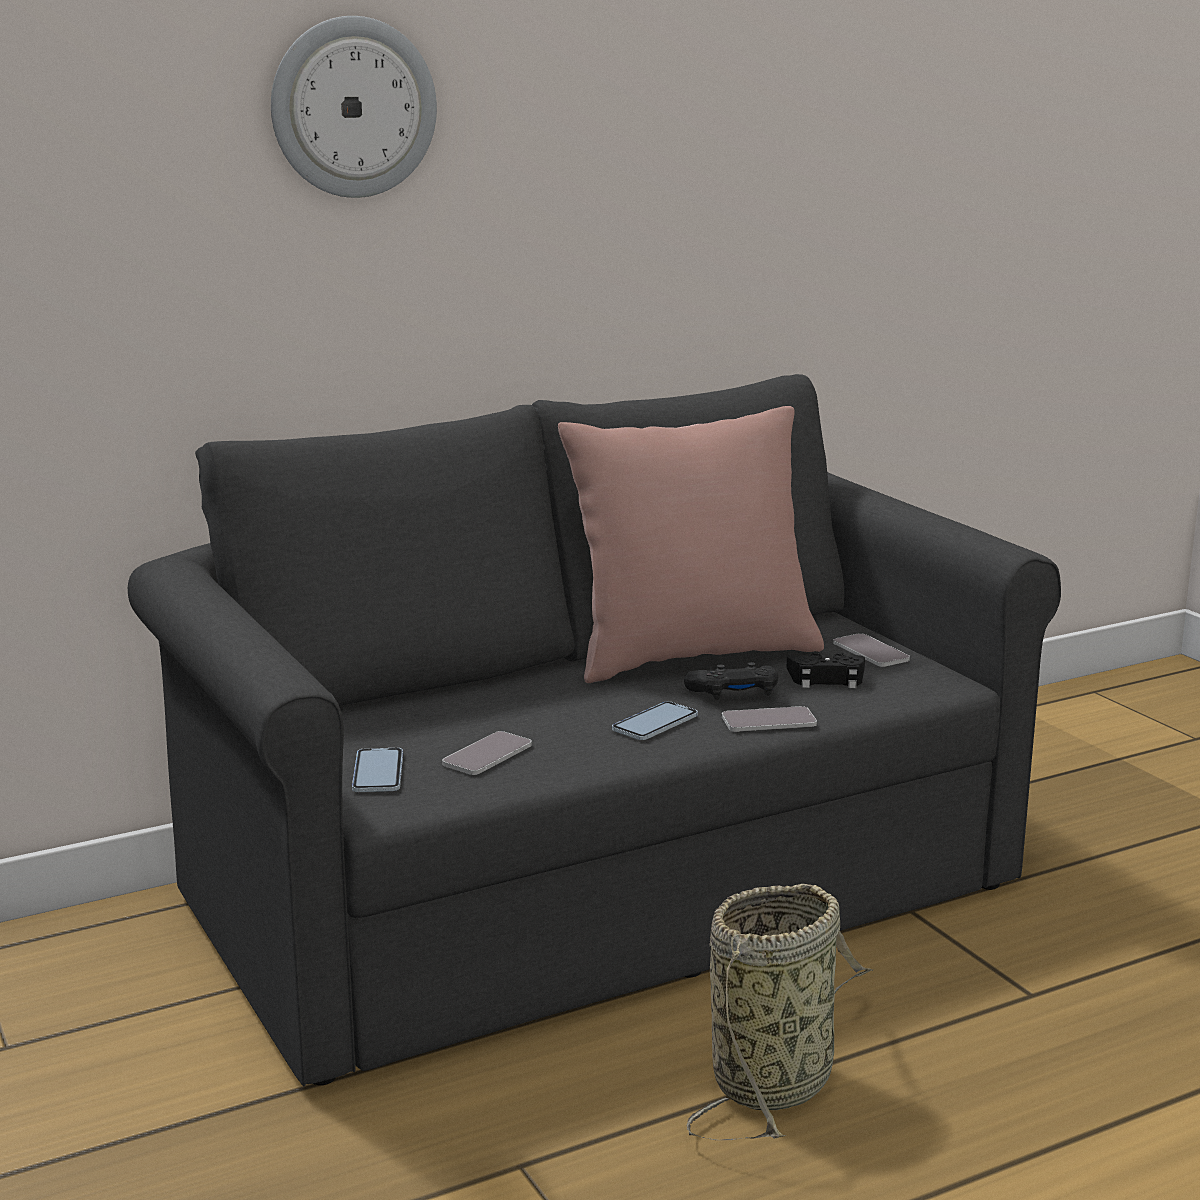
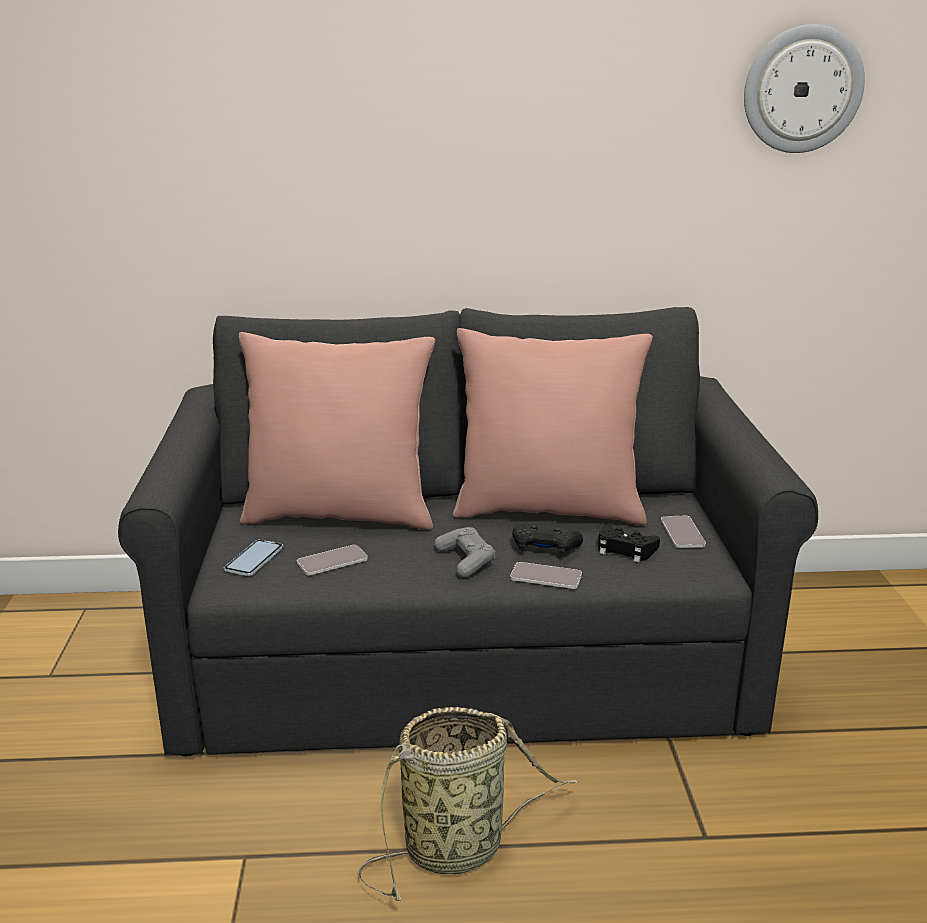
camera: 25 degrees right, 5 degrees up
(353, 107) = (344, 88): wall clock -> wall clock (802, 89)
(433, 705) = (340, 515): none -> pink pillow
(655, 723) = (465, 561): phone -> grey game controller

